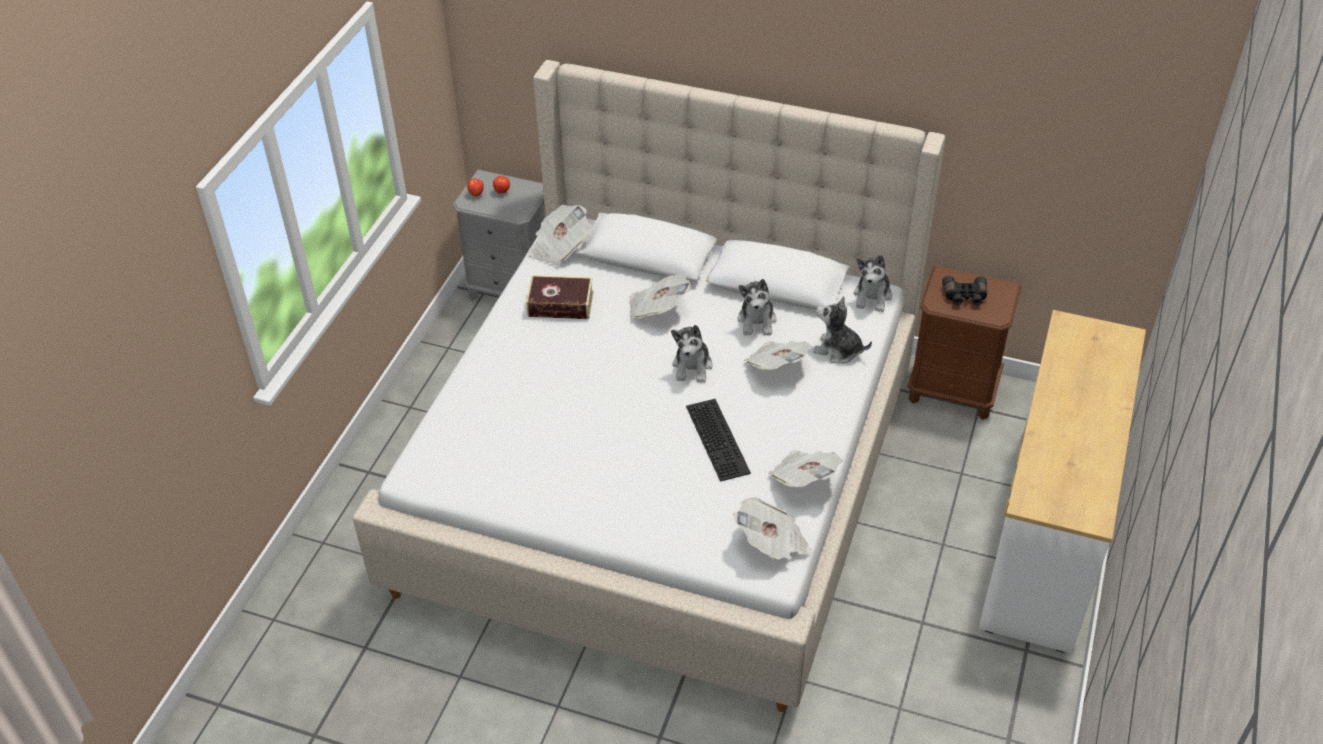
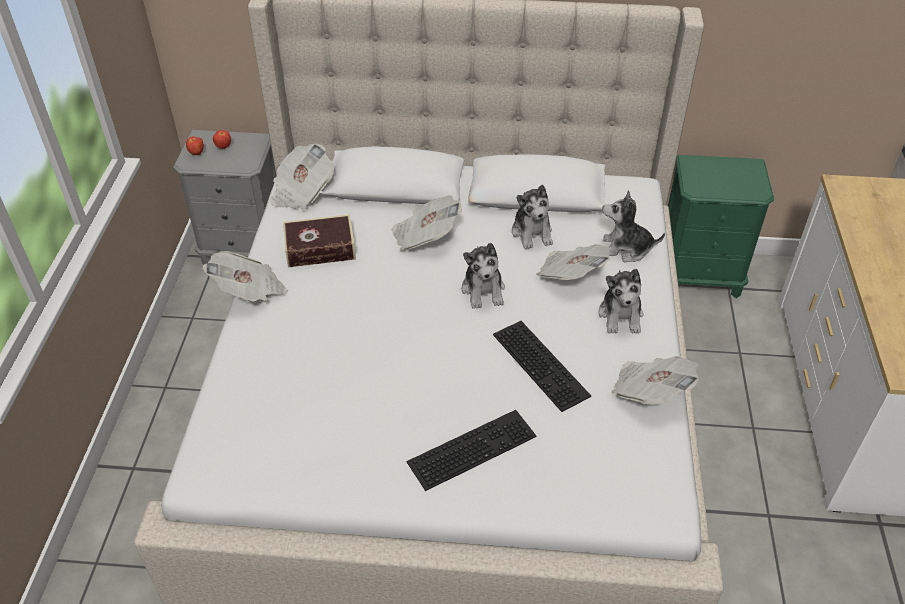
camera: 15 degrees left, 0 degrees up
(634, 494) = (472, 447): none -> keyboard
(772, 543) = (647, 473): newspaper -> newspaper (250, 291)
(872, 296) = (635, 191): plush toy -> plush toy (621, 315)
(953, 391) = (699, 276): brown nightstand -> green nightstand
(964, 297) = (719, 179): black binoculars -> none

